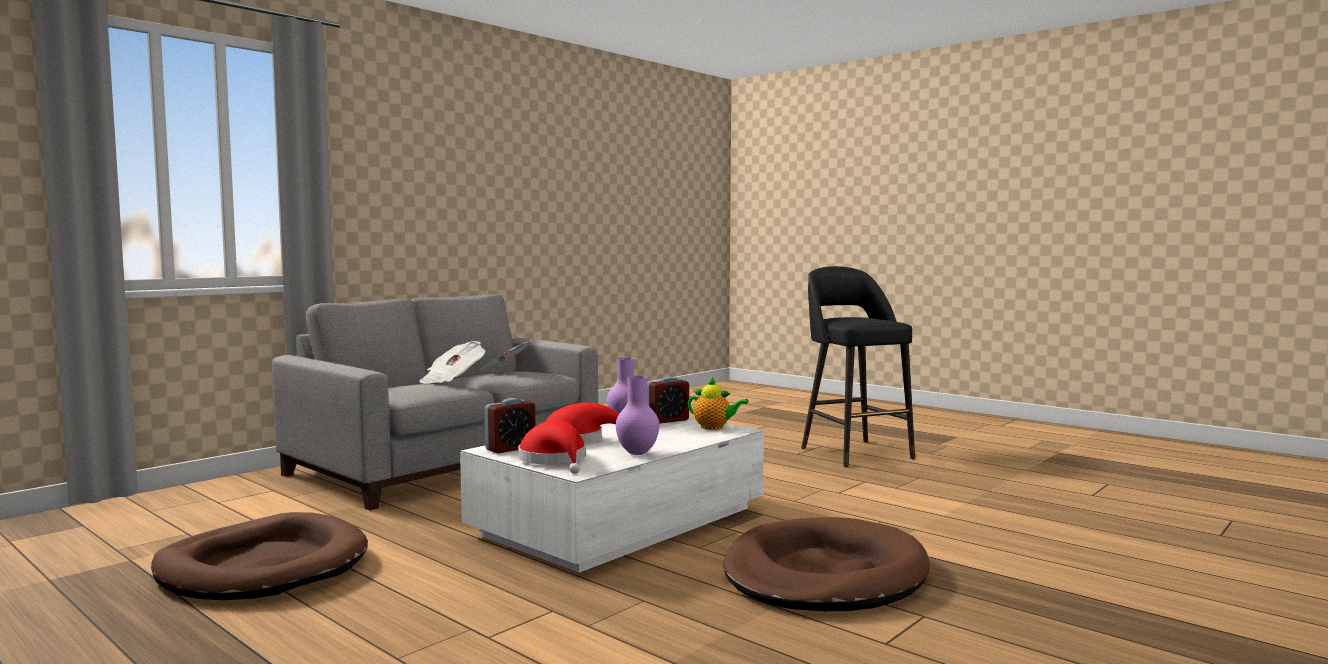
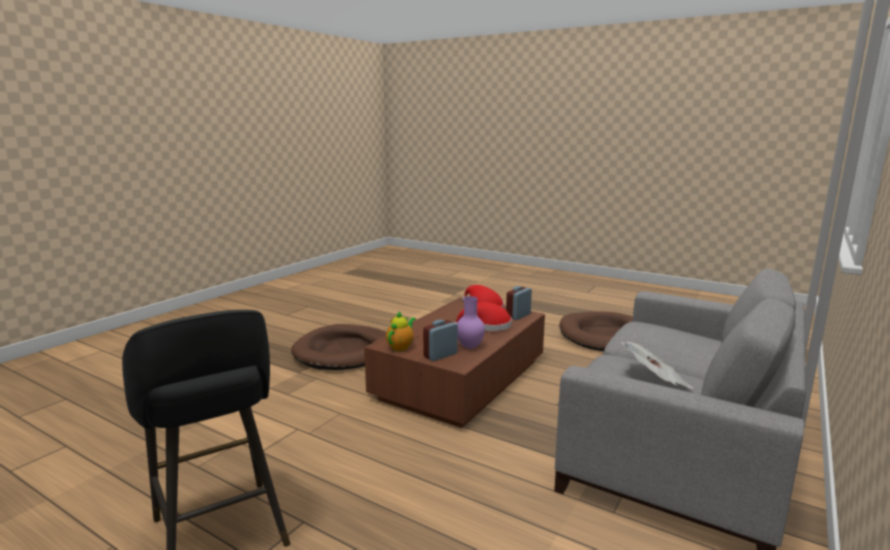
camera: 170 degrees right, 10 degrees up
(452, 380) = (652, 345): newspaper -> none
(621, 521) = (461, 379): white coffee table -> brown coffee table
(638, 453) = (442, 316): purple vase -> none
(714, 427) = (401, 347): teapot -> teapot turned 105 degrees clockwise

